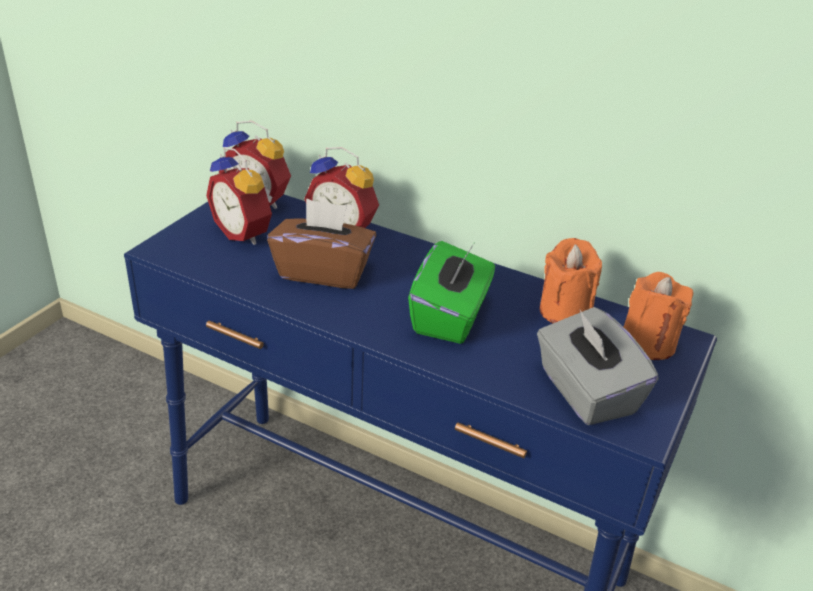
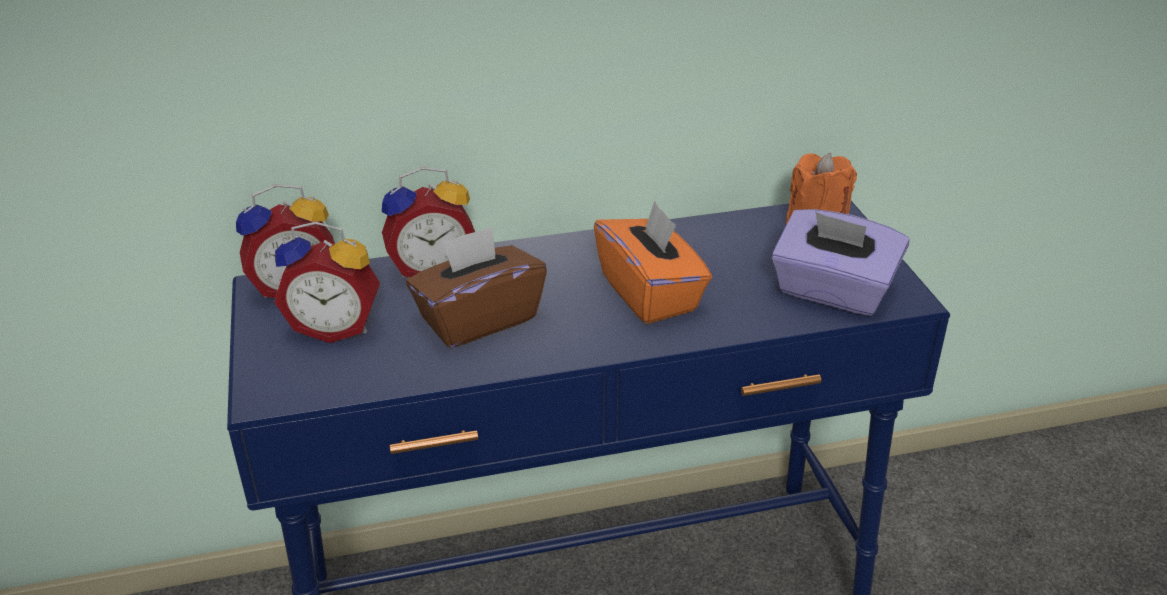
camera: 40 degrees left, 0 degrees up
(450, 317) = (650, 293): green tissue box -> orange tissue box
(565, 311) = (726, 236): orange candle -> none
(585, 392) = (832, 292): grey tissue box -> purple tissue box

